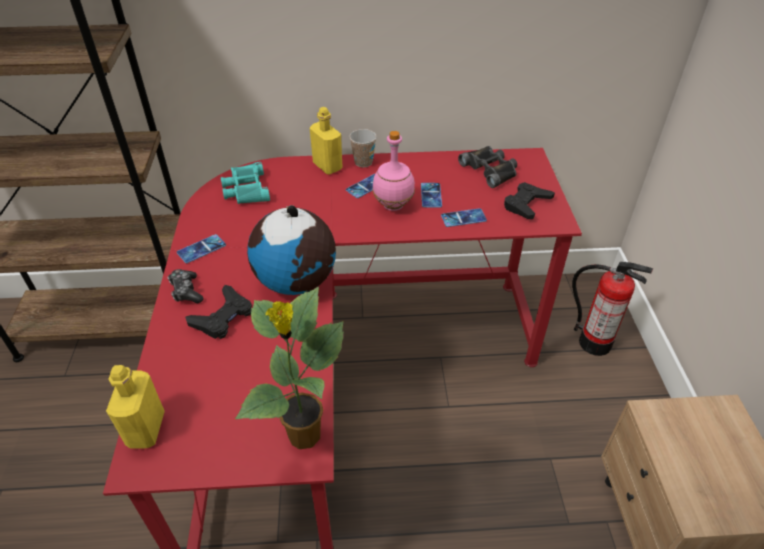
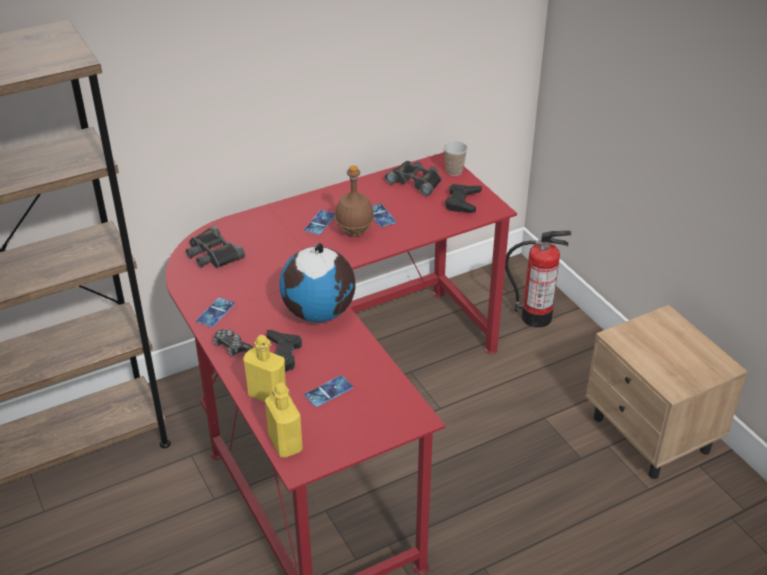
camera: 25 degrees left, 5 degrees down
(246, 189) = (213, 254): turquoise binoculars -> black binoculars
(304, 437) = (406, 408): potted plant -> none
(327, 166) = (272, 215): yellow bottle -> yellow bottle (267, 395)
(363, 162) = (302, 203): cup -> cup (454, 171)
(392, 206) = (354, 232): pink bottle -> brown bottle
(463, 218) = (419, 226): phone -> phone (329, 391)

